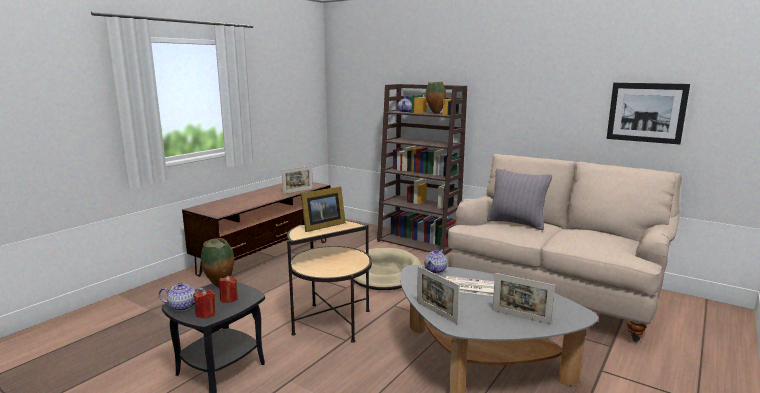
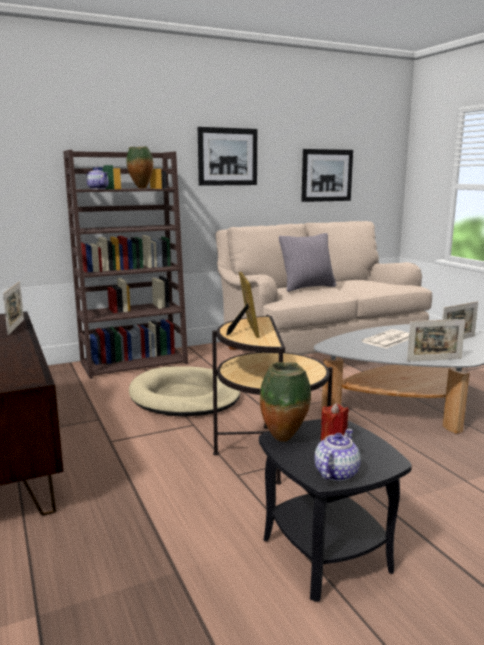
camera: 60 degrees left, 0 degrees up
(205, 314) = (374, 459): red candle -> none
(435, 270) = (339, 341): teapot -> none
(525, 89) = (227, 157): none -> picture

